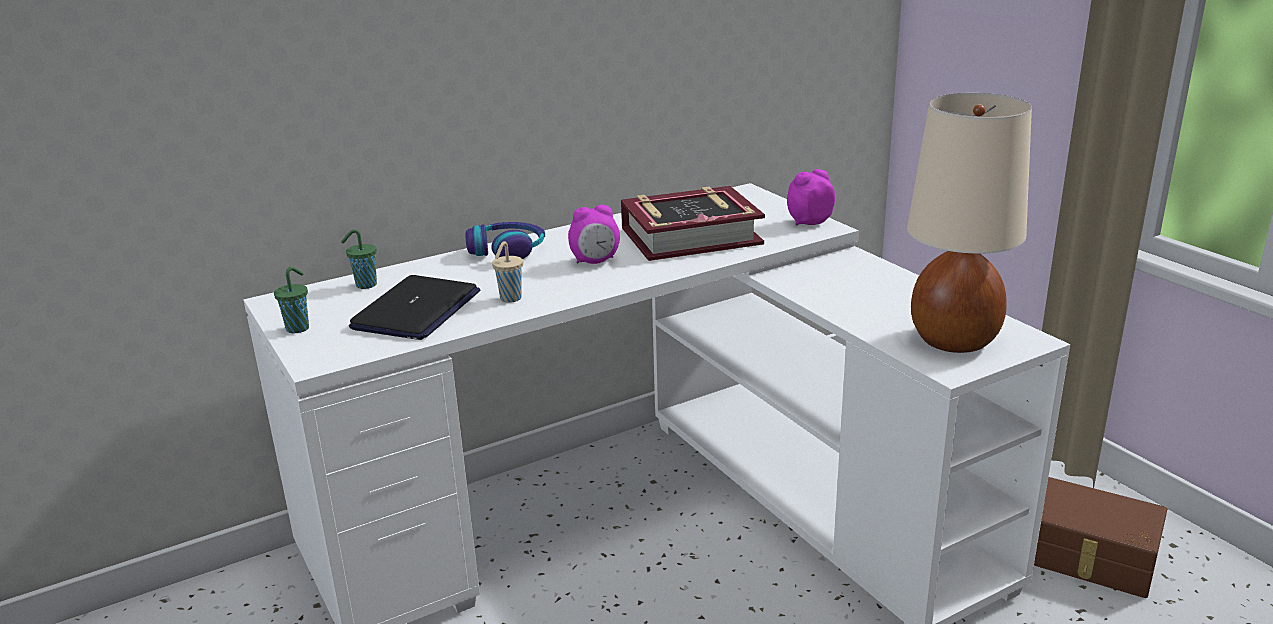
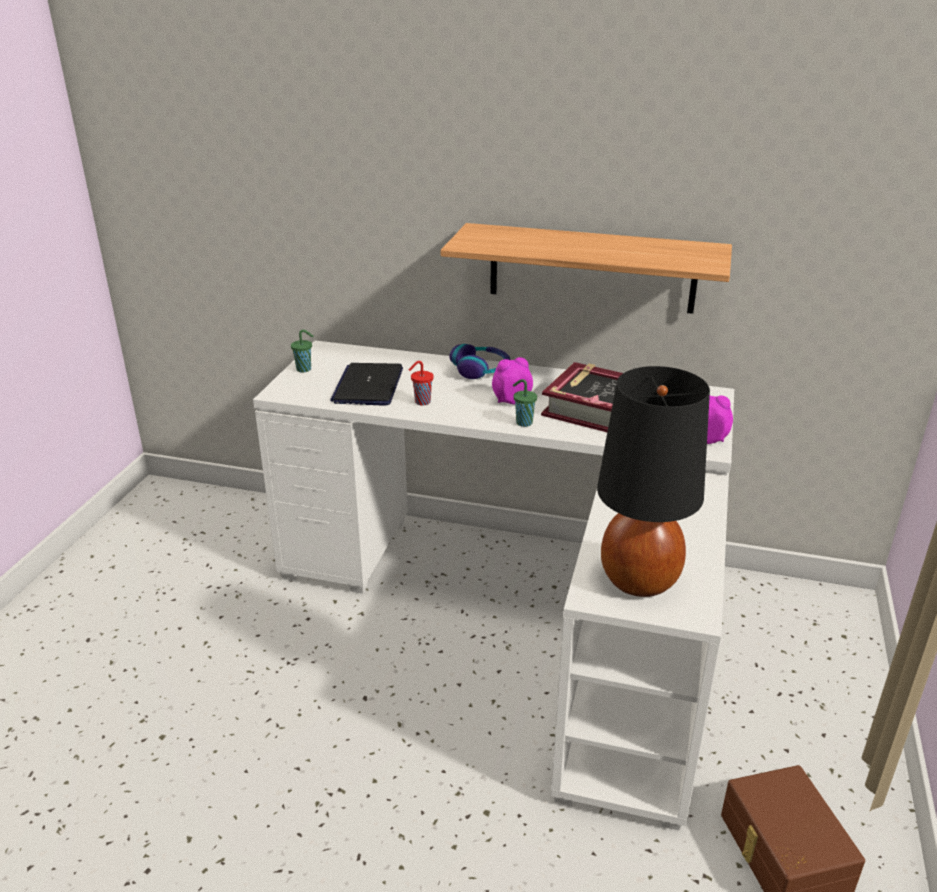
camera: 45 degrees right, 5 degrees up
(365, 285) = (374, 358): green cup -> green cup (523, 423)
(416, 310) = (368, 386): laptop -> laptop turned 120 degrees clockwise
(510, 299) = (421, 402): beige cup -> red cup
(594, 88) = (591, 268): none -> shelf
(595, 261) = (511, 400): alarm clock -> alarm clock turned 135 degrees clockwise
(955, 340) = (640, 580): beige table lamp -> black table lamp

